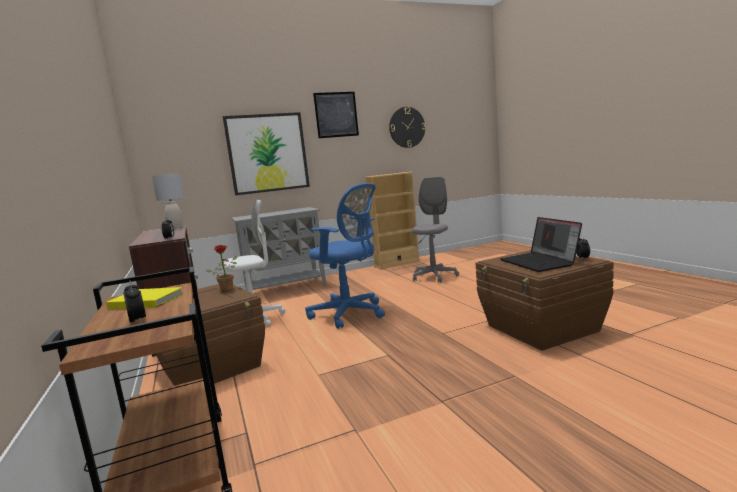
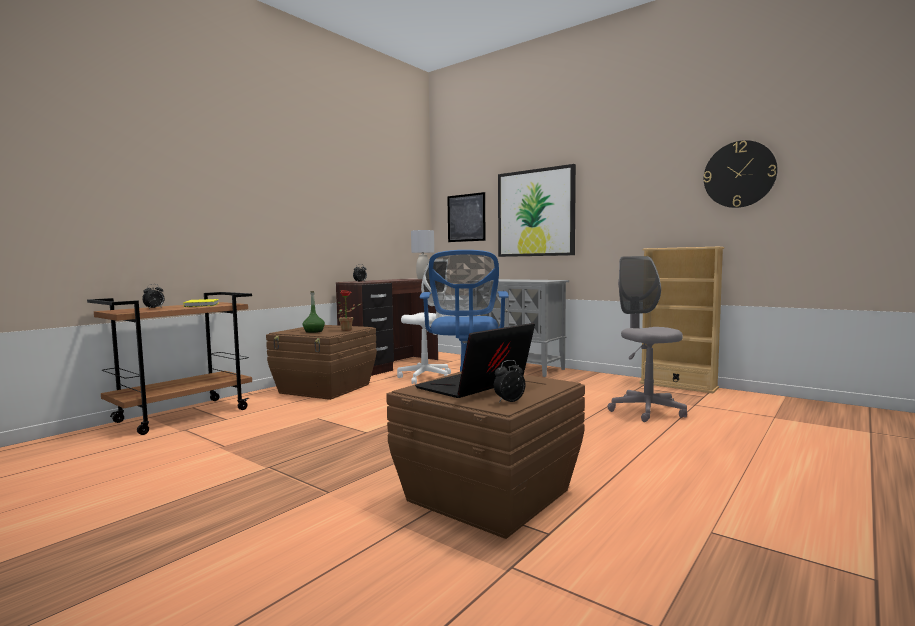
camera: 60 degrees right, 5 degrees down
(204, 302) = (313, 331): none -> green bottle
(336, 114) = (622, 163): picture -> picture (466, 218)
(434, 276) = (646, 411): grey office chair -> grey office chair turned 105 degrees counterclockwise

